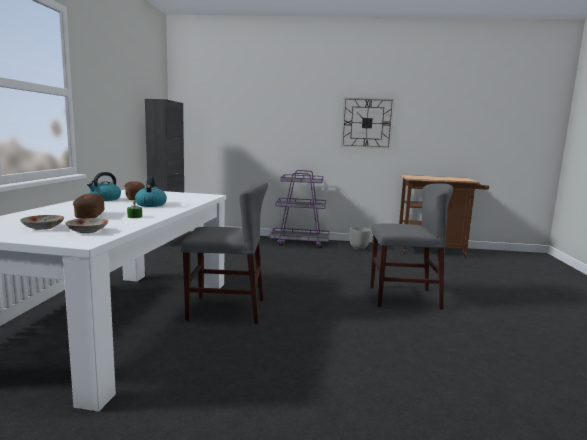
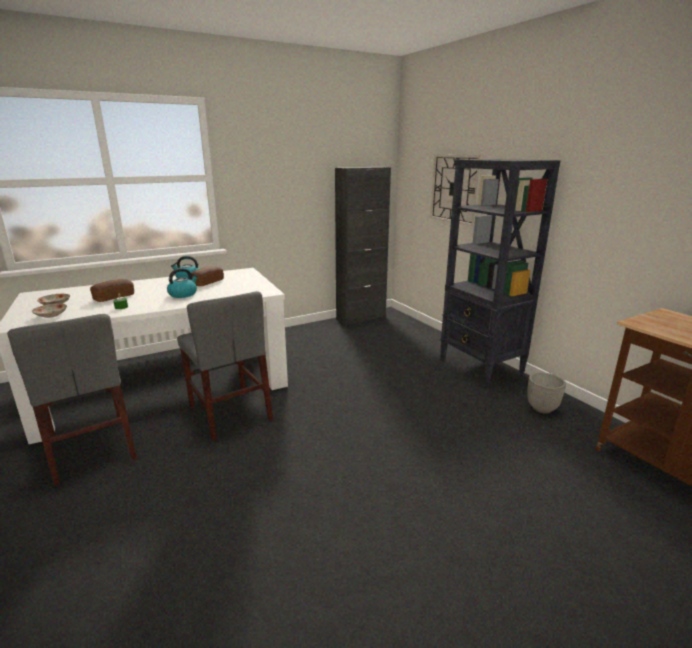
camera: 55 degrees right, 10 degrees up
(300, 242) = (481, 367): purple cart -> black bookcase
(367, 123) = (615, 201): wall clock -> wall clock (455, 189)
(404, 297) = (399, 511): grey chair -> grey chair (92, 449)

